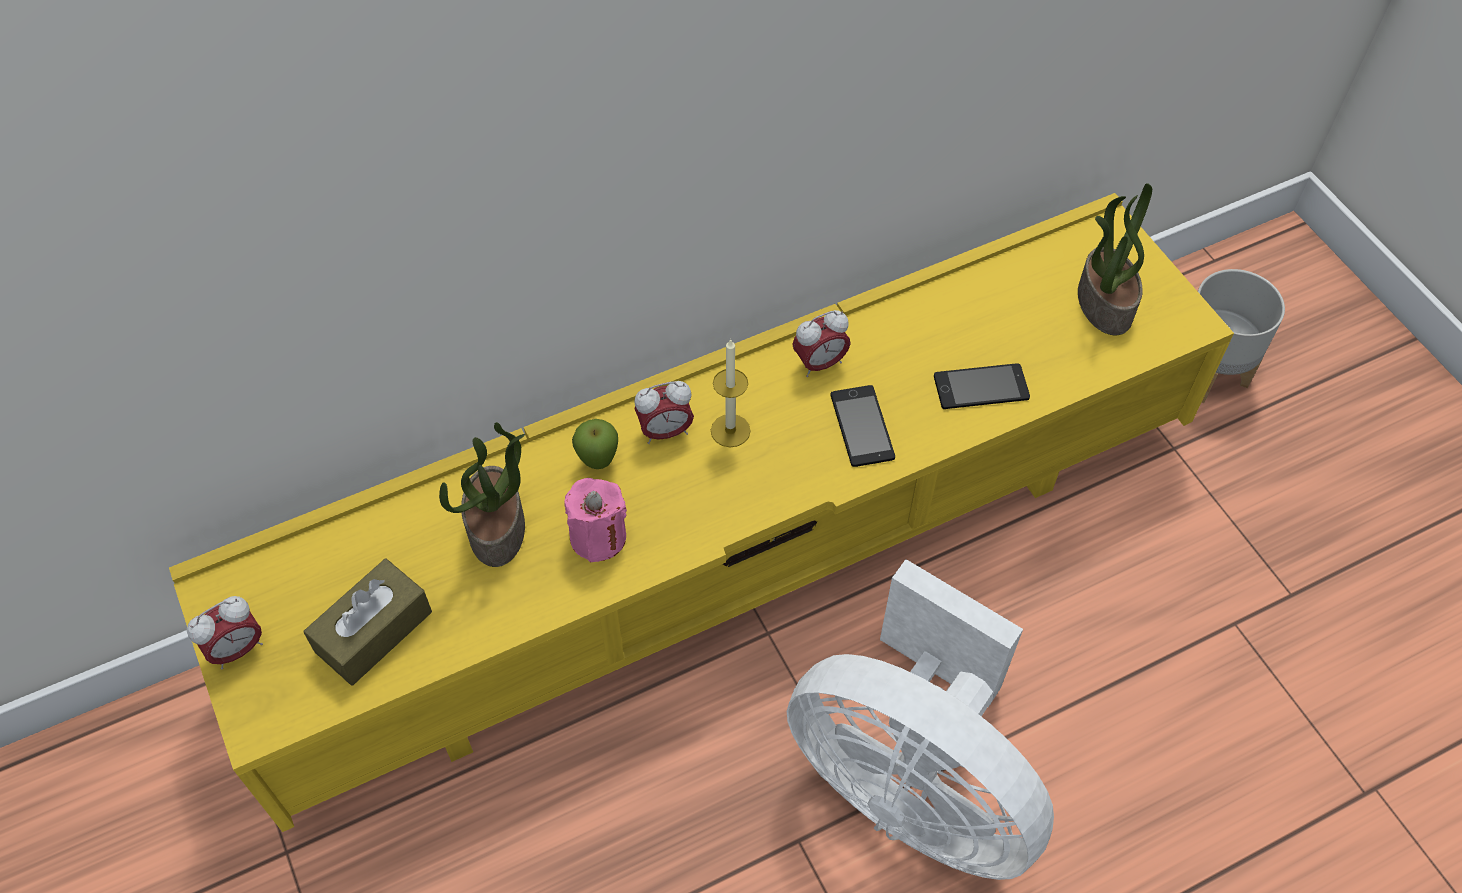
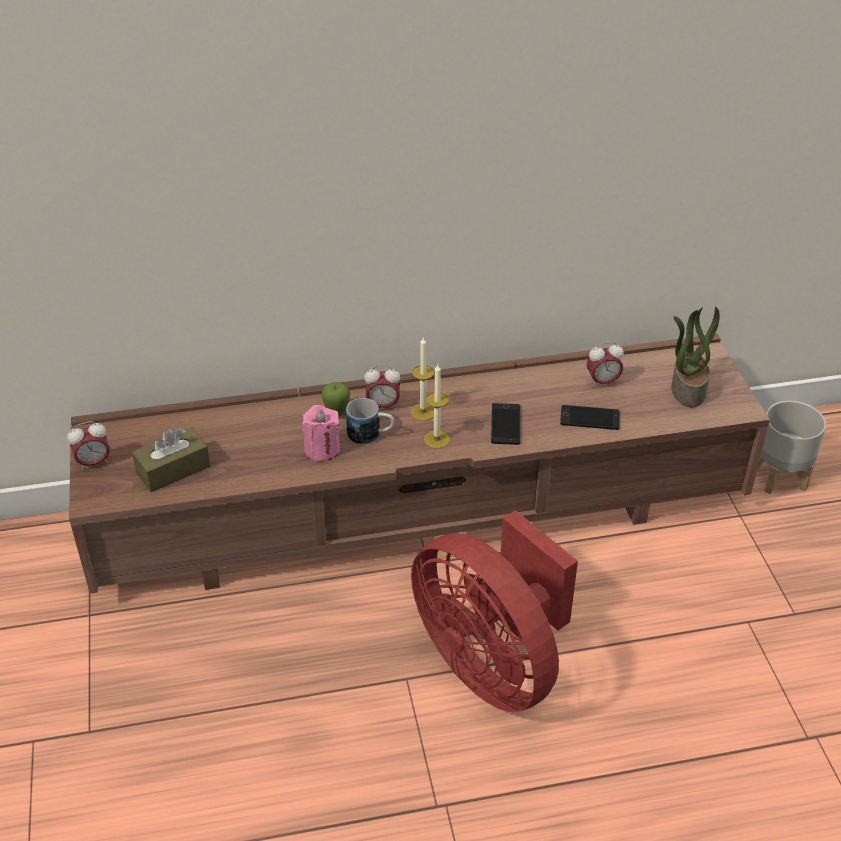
camera: 15 degrees right, 15 degrees down
(498, 528) = (264, 434): potted plant -> none
(665, 492) = (371, 435): none -> mug
(729, 548) = (420, 513): yellow tv stand -> brown tv stand
(768, 478) = (436, 439): none -> candle
(819, 363) = (491, 389): alarm clock -> alarm clock (602, 382)
(911, 783) = (492, 663): white fan -> red fan

